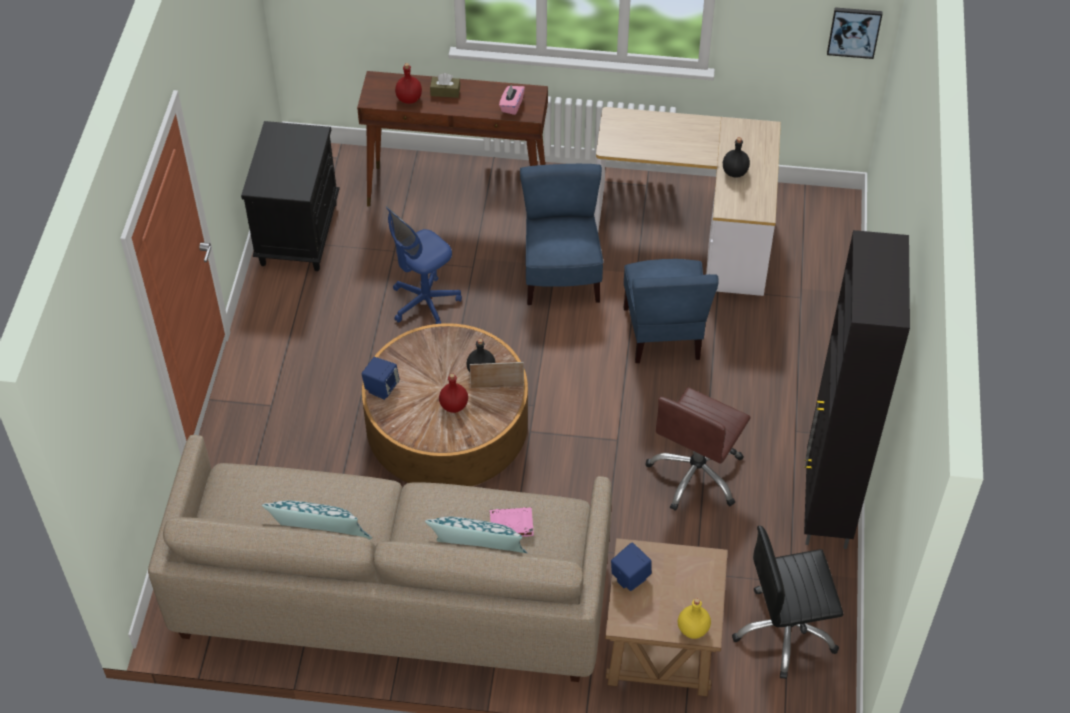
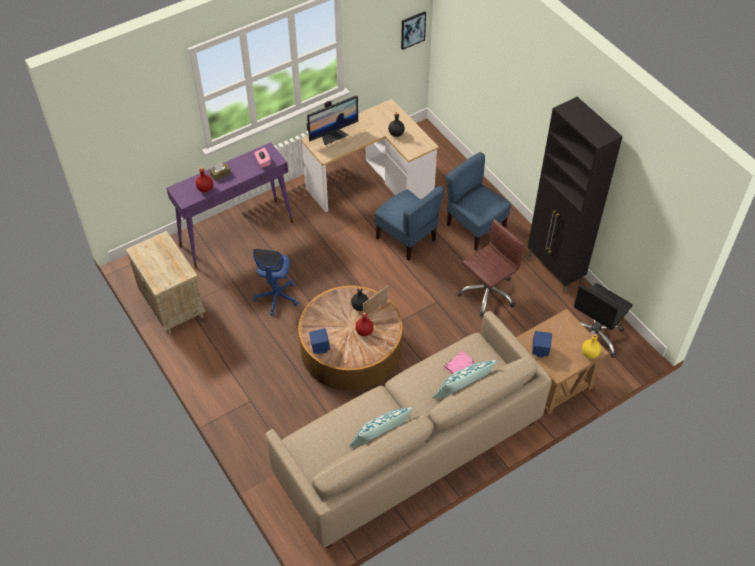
camera: 40 degrees left, 0 degrees up
(298, 233) = (172, 305): black nightstand -> beige nightstand
(458, 194) = (237, 233): brown console table -> purple console table
(561, 277) = (331, 242): blue chair -> blue chair (475, 227)
(647, 126) = (333, 136): none -> monitor
(696, 474) = (487, 293): brown office chair -> brown office chair turned 120 degrees counterclockwise

